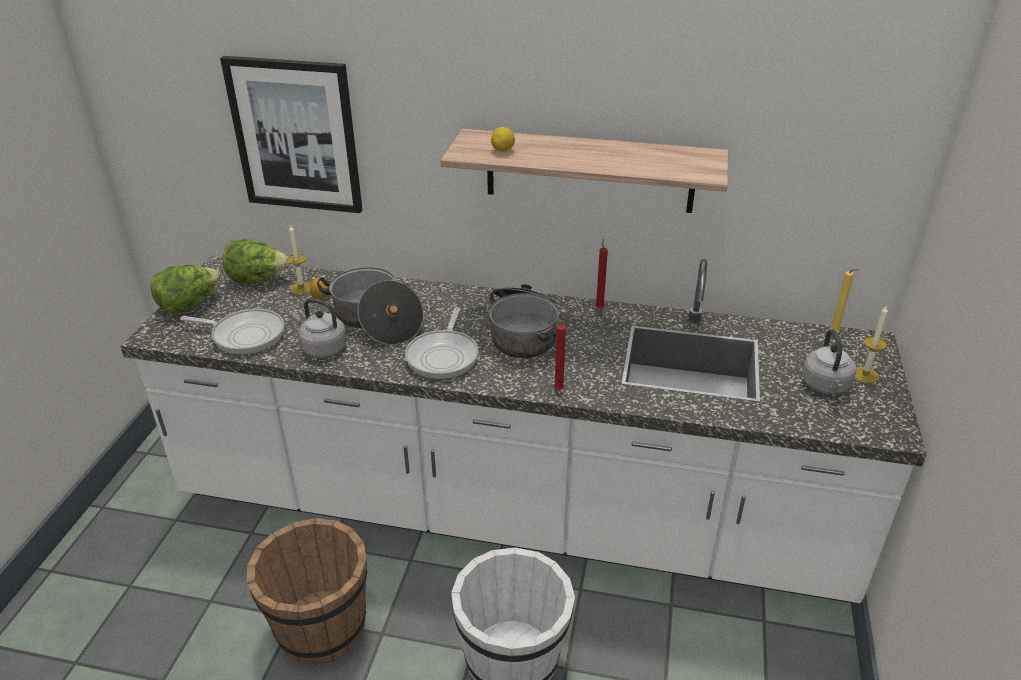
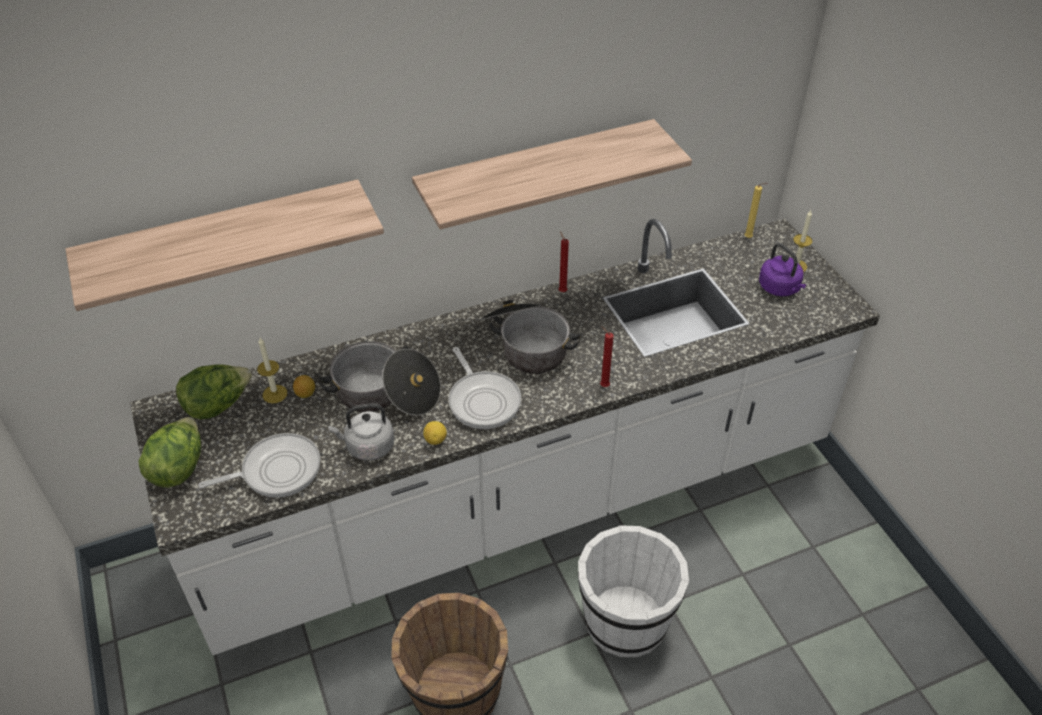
camera: 35 degrees left, 10 degrees up
(295, 135) = (225, 242): picture -> shelf
(503, 150) = (481, 190): lemon -> lemon (435, 440)
(826, 386) = (780, 288): grey kettle -> purple kettle

